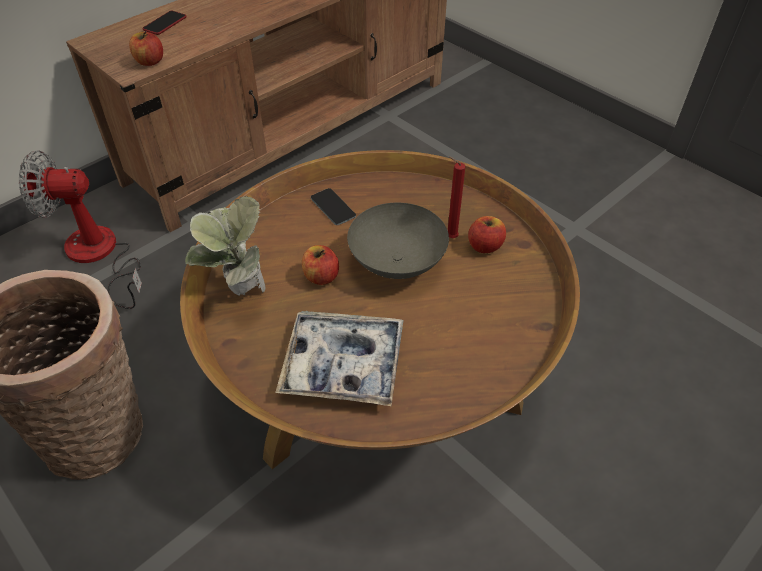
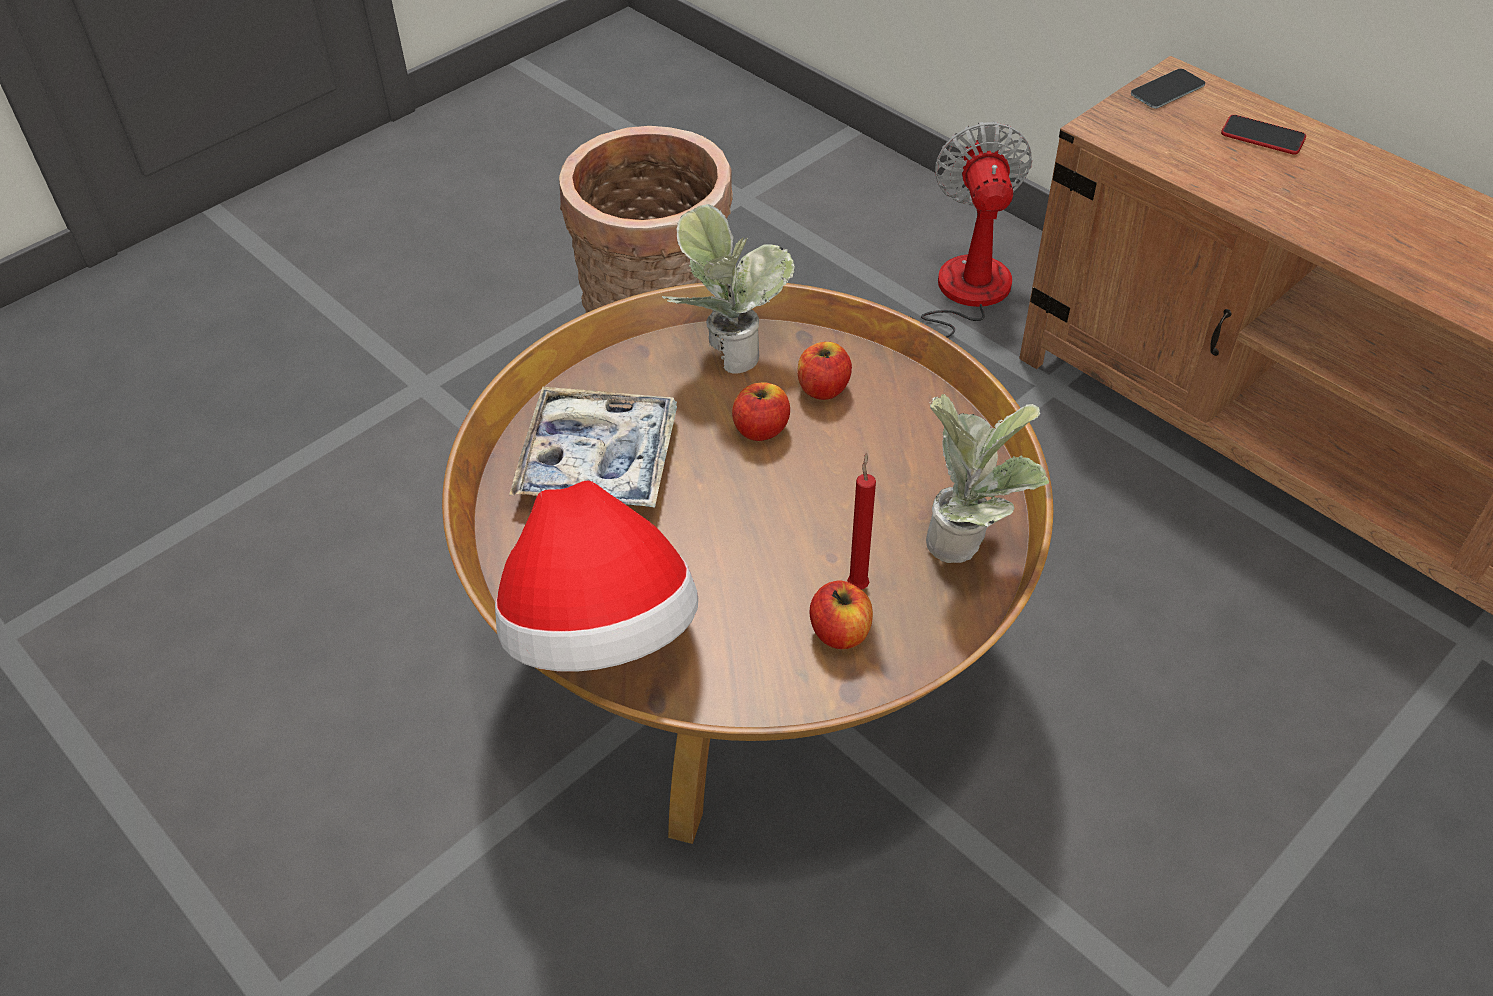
camera: 90 degrees right, 0 degrees up
(149, 61) = (1136, 140): apple -> apple (823, 388)
(333, 207) = (917, 434): phone -> phone (1167, 89)
(398, 262) = (795, 516): grey bowl -> none
(417, 193) = (968, 541): none -> potted plant
(498, 355) = (600, 632): none -> hat

